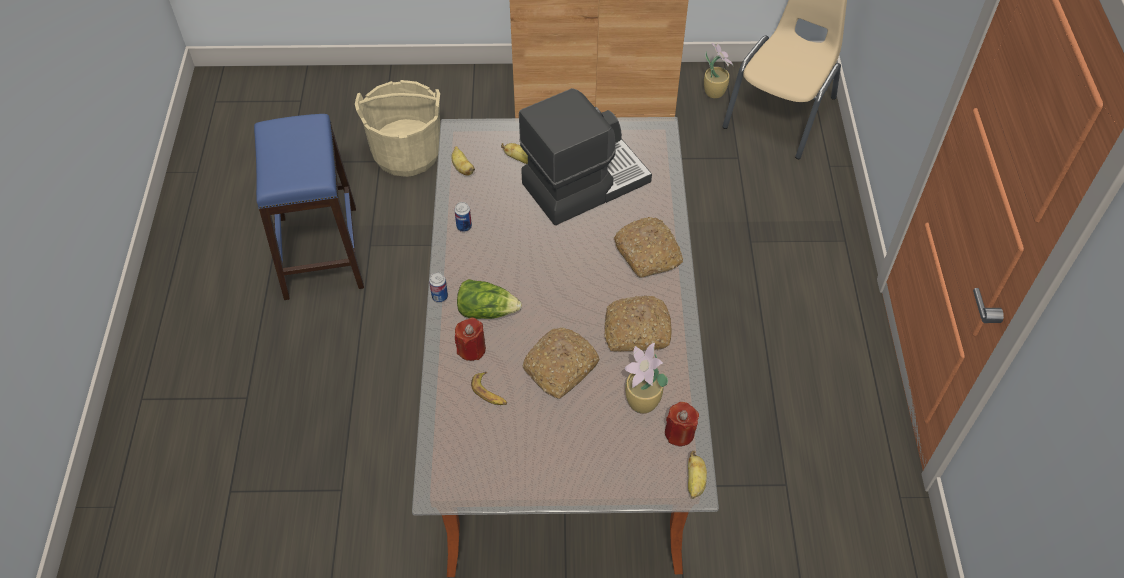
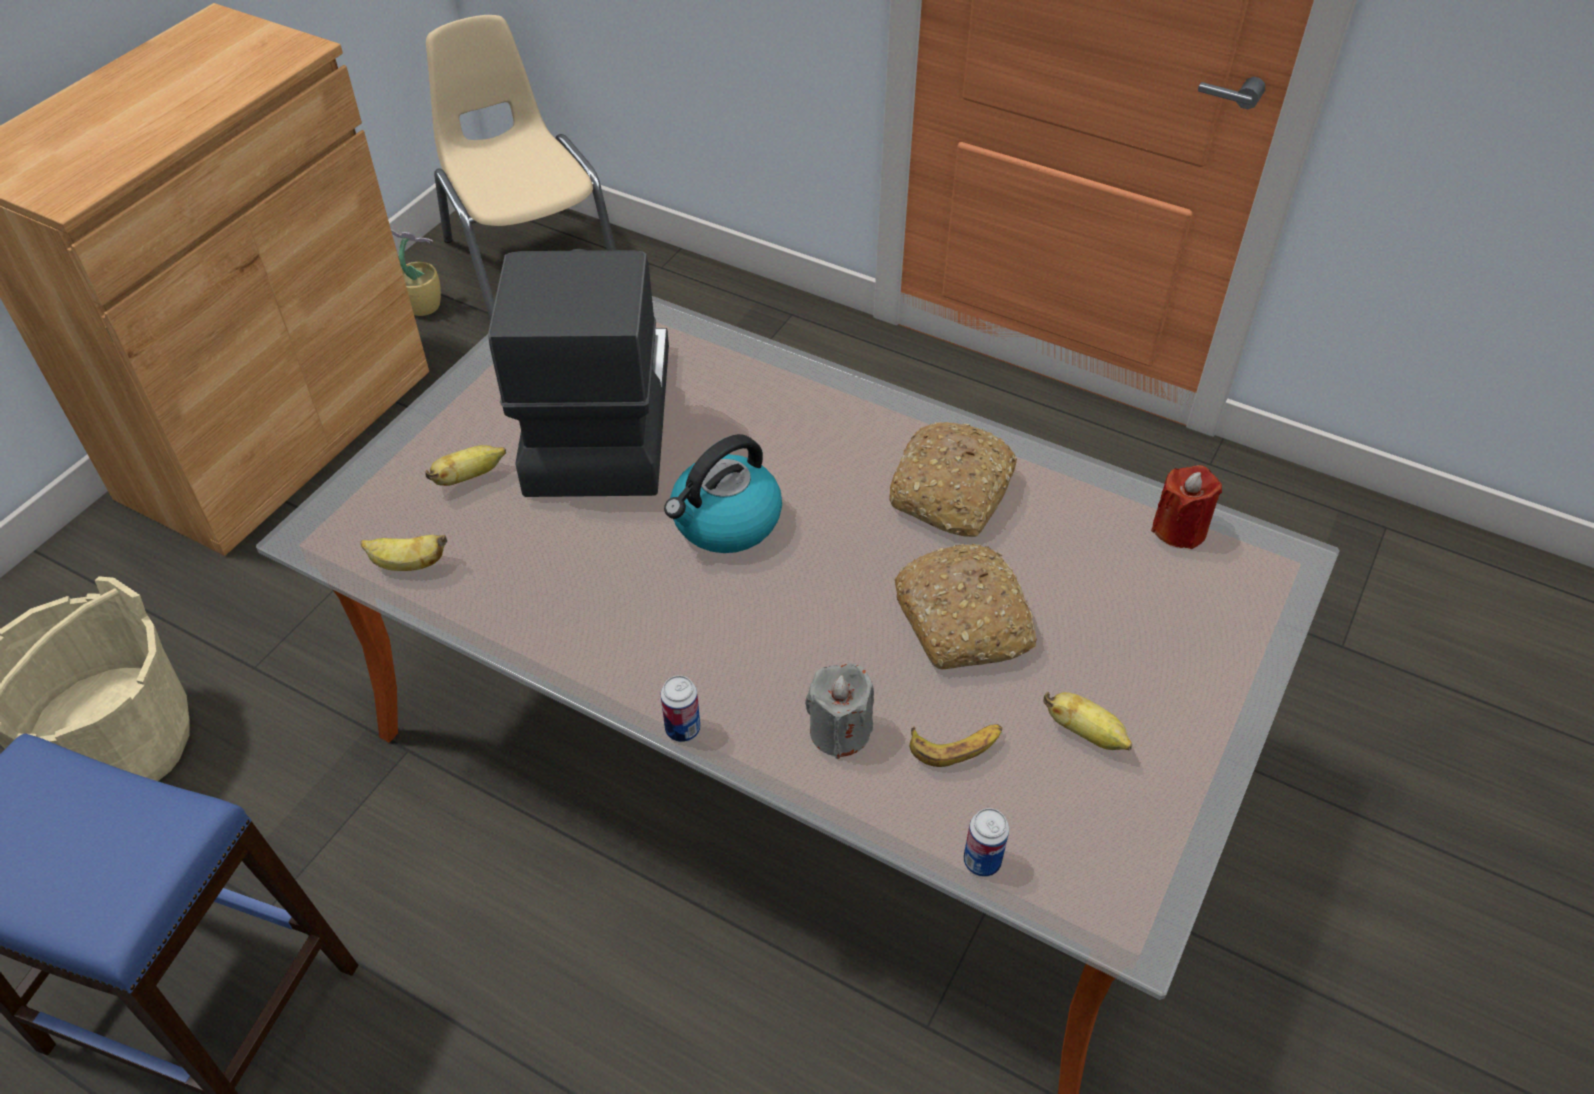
camera: 60 degrees left, 5 degrees down
(464, 226) = (548, 621): can -> can (982, 861)
(471, 349) = (840, 731): red candle -> grey candle
(487, 310) = (768, 670): lettuce -> none
(557, 257) = (725, 522): none -> kettle
(642, 403) = (1098, 547): potted plant -> none
(648, 253) = (808, 411): bread -> none
(695, 482) = (1280, 551): banana -> banana (1086, 733)

